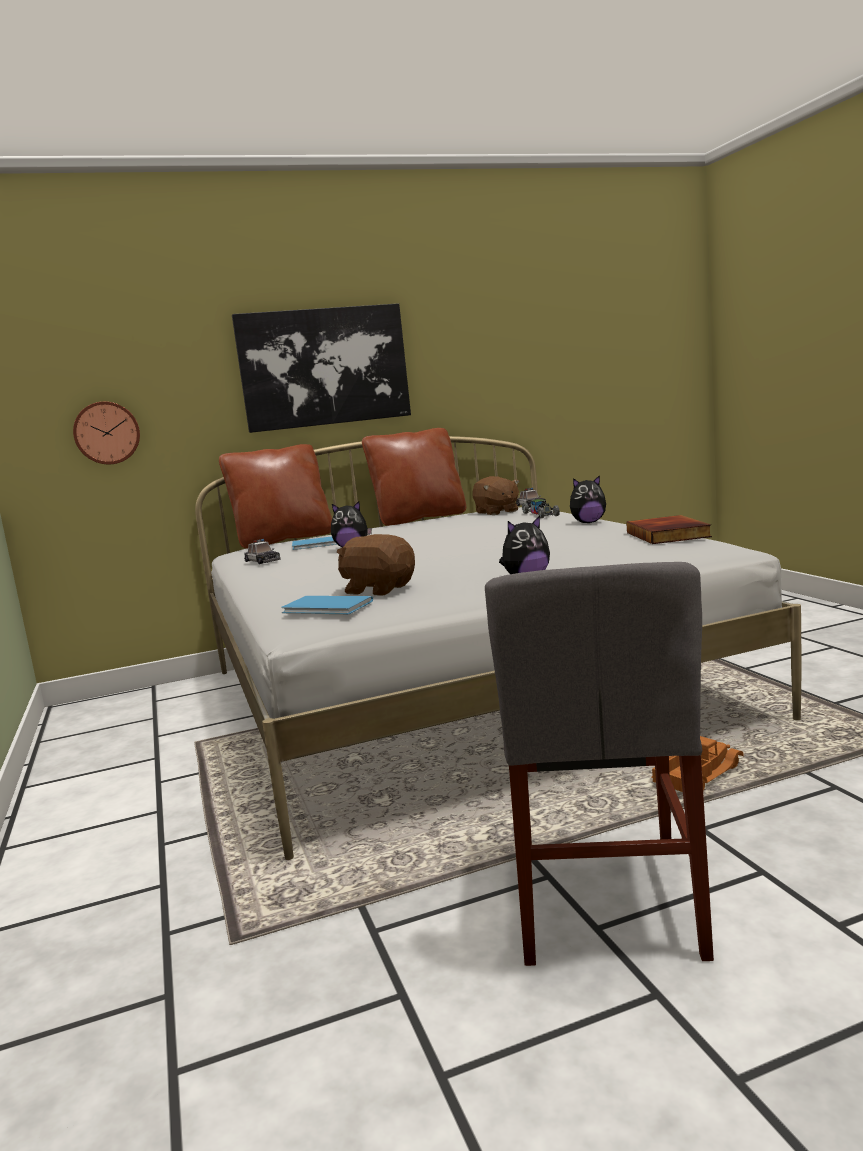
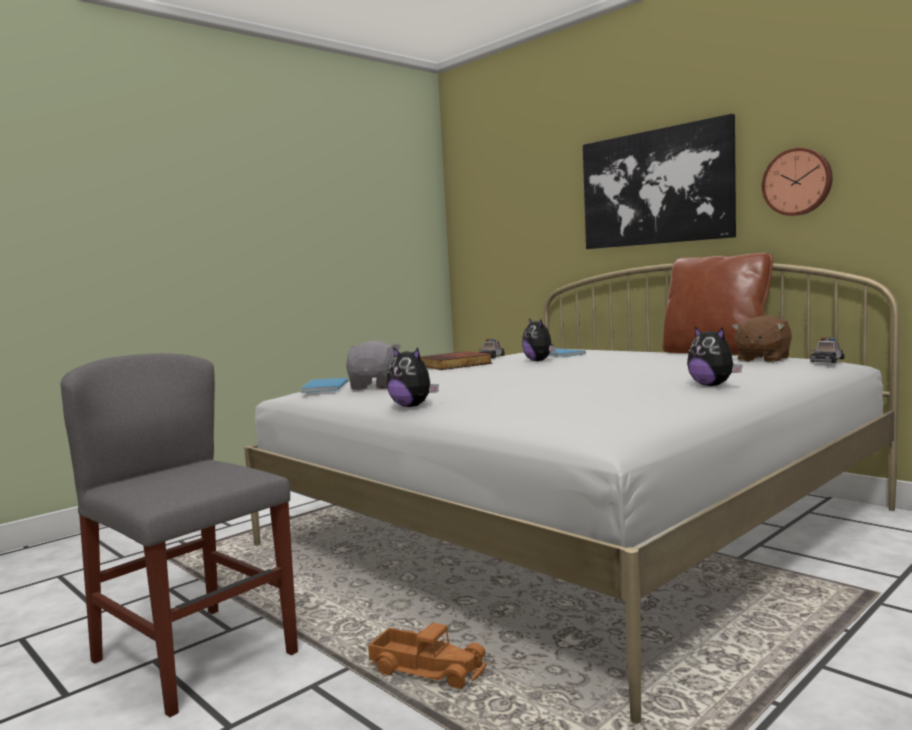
camera: 65 degrees right, 5 degrees down
(107, 433) = (502, 244): wall clock -> wall clock (797, 182)
(284, 540) = (590, 348): brown pillow -> none
(378, 589) = (375, 386): brown plush toy -> grey plush toy
(541, 514) = (755, 369): toy car -> none
(605, 898) = (195, 656): grey chair -> grey chair turned 60 degrees clockwise
(669, 534) = (632, 411): book -> book (455, 365)

